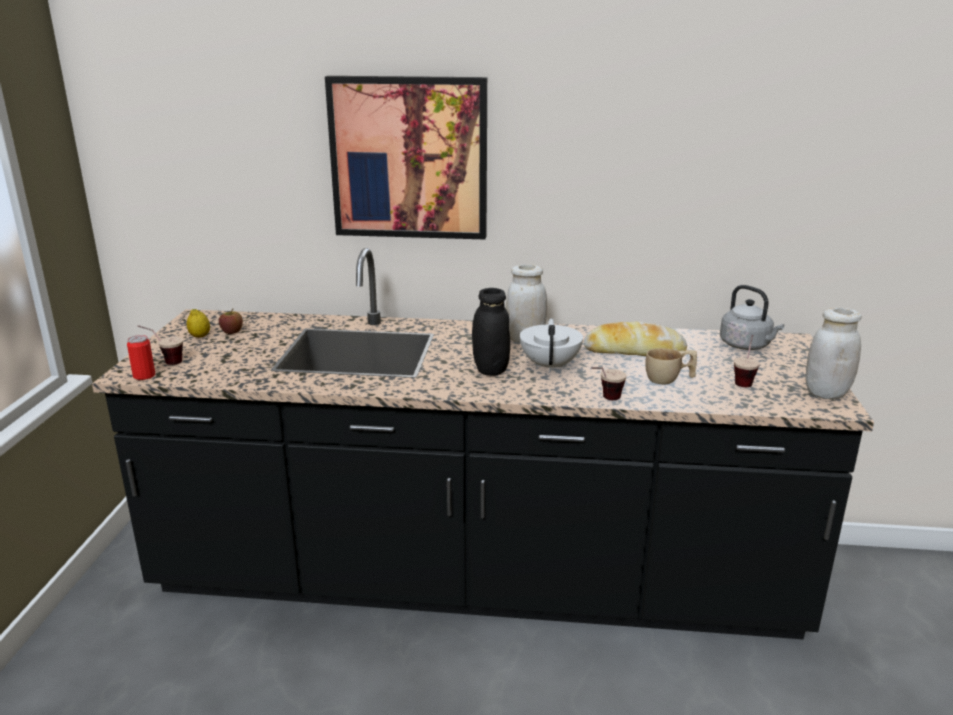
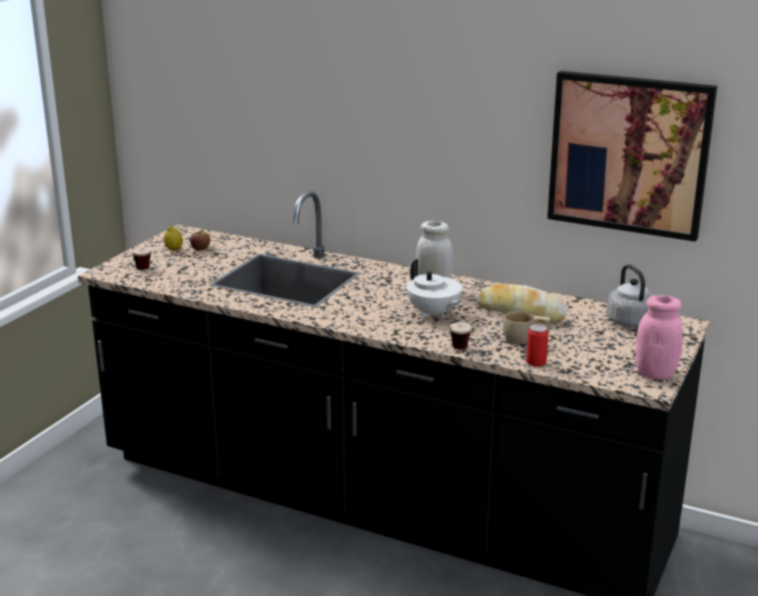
camera: 20 degrees right, 0 degrees up
(144, 376) = (116, 275): can -> can (536, 362)
(409, 158) = (357, 115): picture -> picture (629, 154)
(491, 370) = (380, 309): black jar -> none
(550, 365) = (433, 314): white teapot -> white teapot turned 120 degrees clockwise
(744, 380) = (592, 351): cup -> none
(826, 393) = (655, 373): white jar -> pink jar

